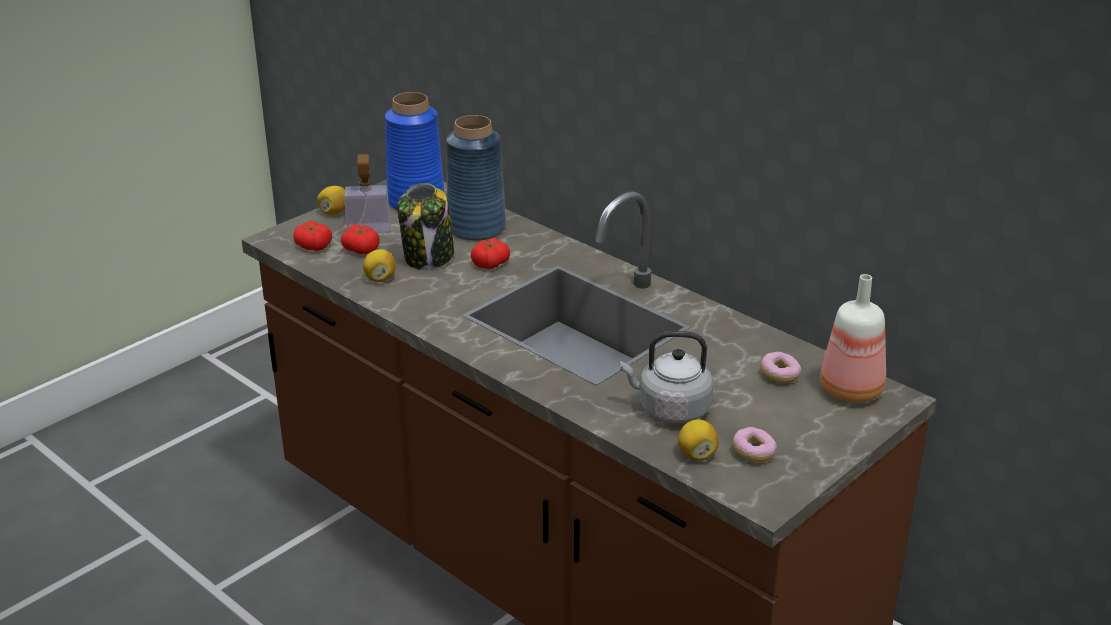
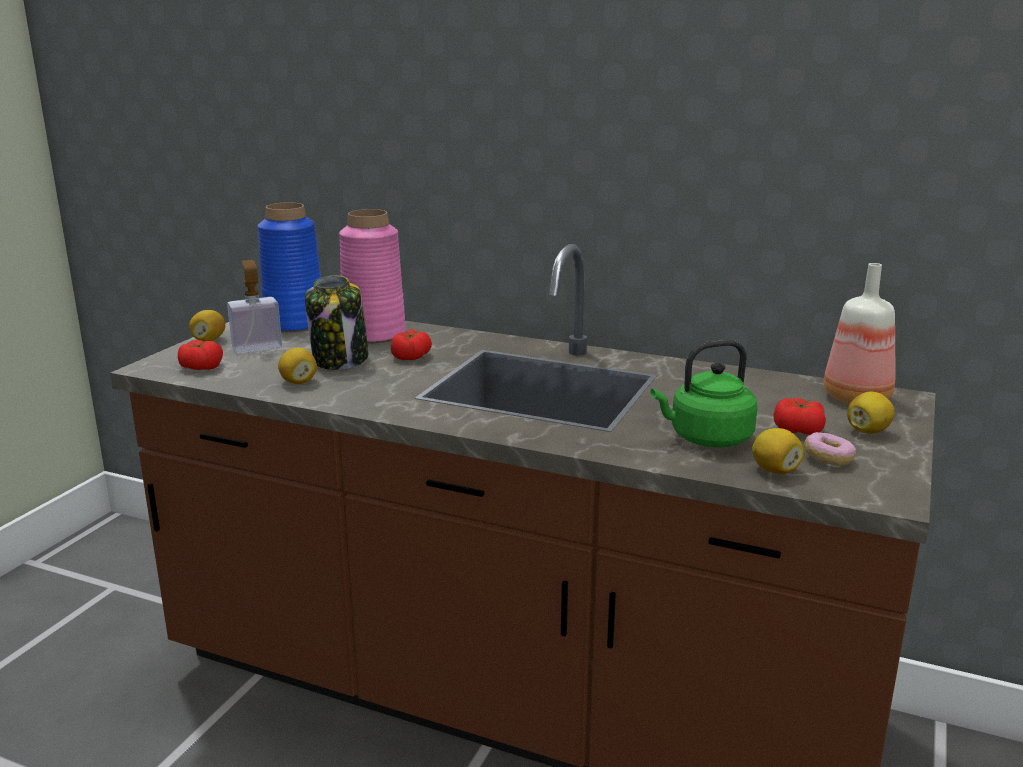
camera: 20 degrees left, 10 degrees down
(361, 249) = (259, 363): tomato -> tomato (797, 430)
(476, 228) = (374, 334): blue vase -> pink vase
(670, 409) = (706, 438): grey kettle -> green kettle
(779, 375) = (780, 397): donut -> none
(821, 430) = (868, 431): none -> lemon

